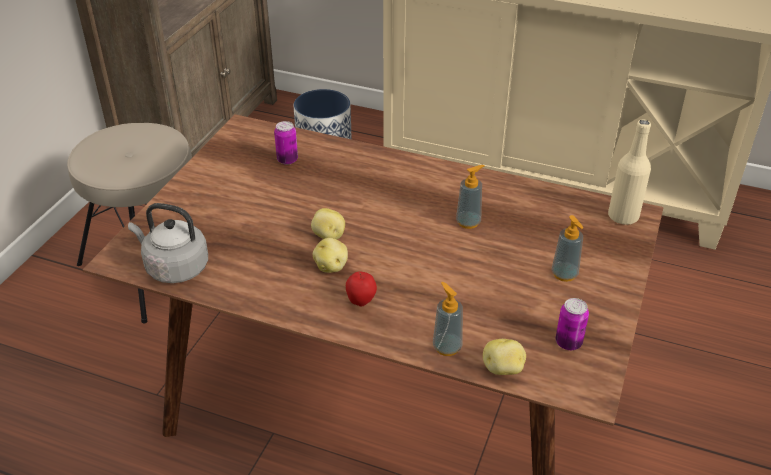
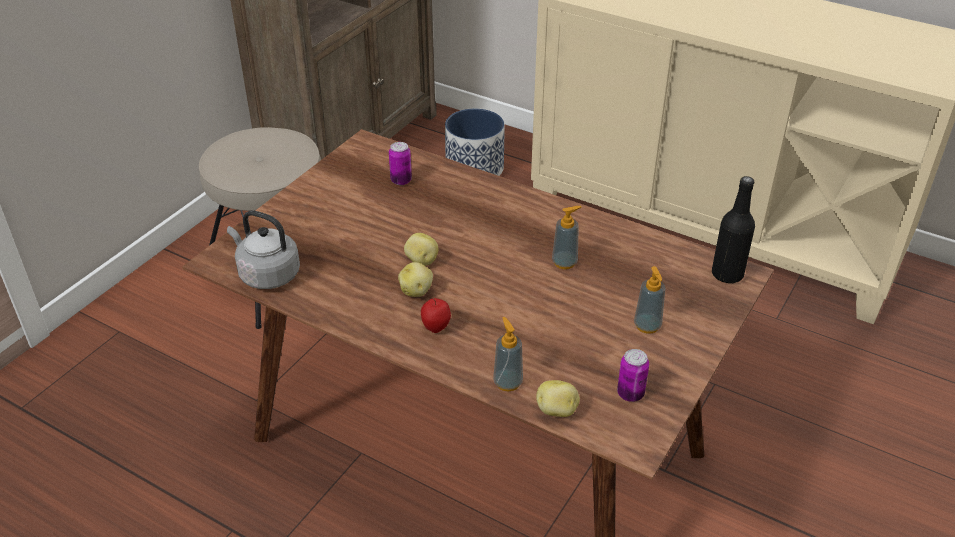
camera: 10 degrees right, 0 degrees up
(623, 216) = (727, 274): beige bottle -> black bottle

